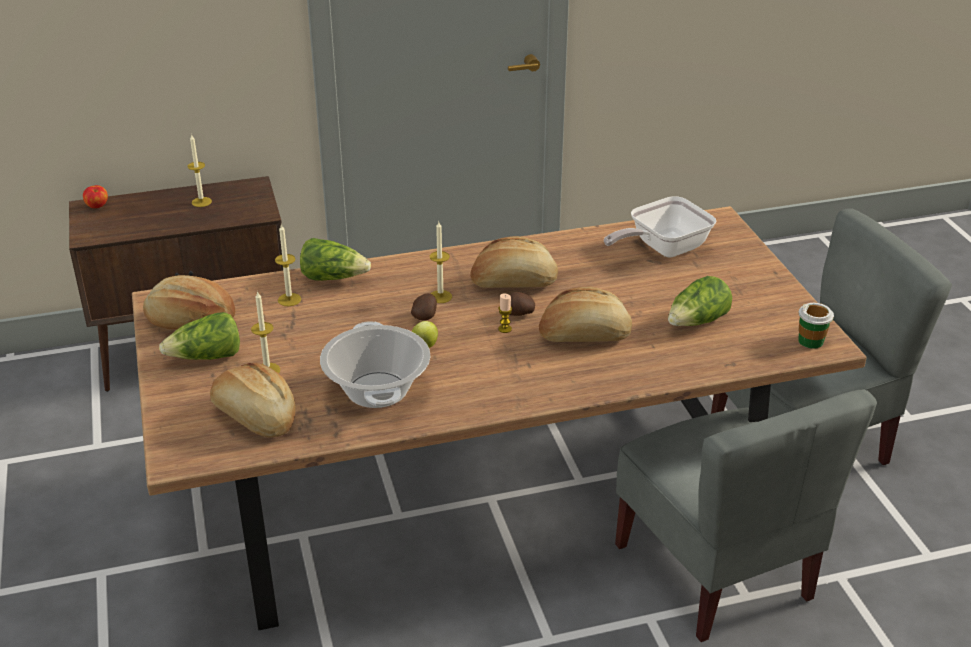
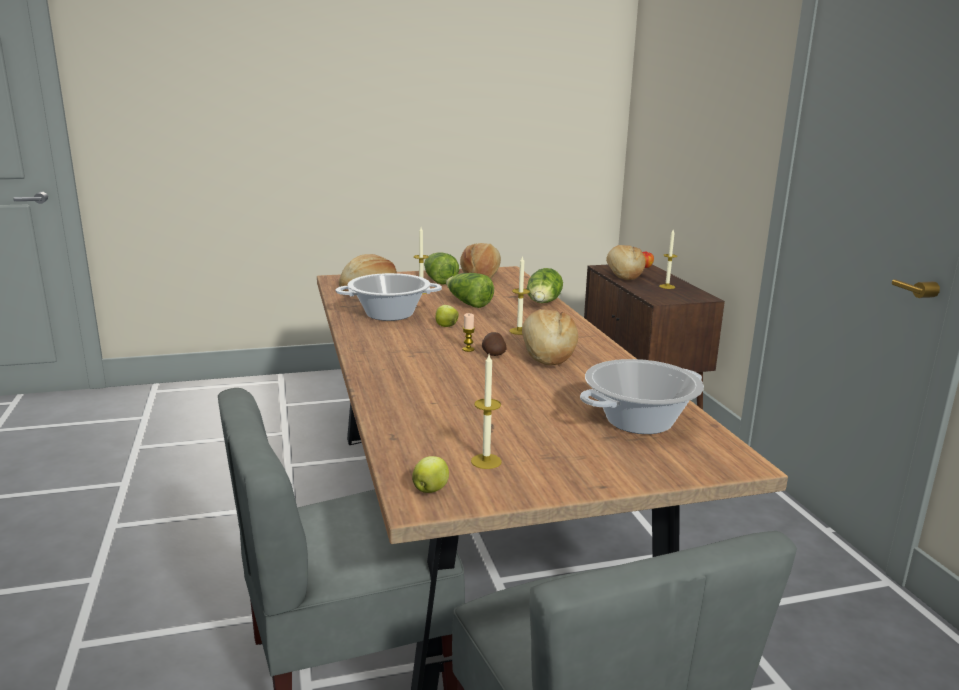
camera: 90 degrees right, 15 degrees down
(289, 299) = (510, 294): candle -> candle (486, 461)
(425, 316) = (488, 327): potato -> none
(584, 336) = (454, 376): bread -> bread (623, 275)
(662, 249) = (638, 421): frying pan -> cooking pot
(697, 322) = (477, 427): lettuce -> lettuce (468, 303)
(811, 341) = (431, 490): cup -> apple

